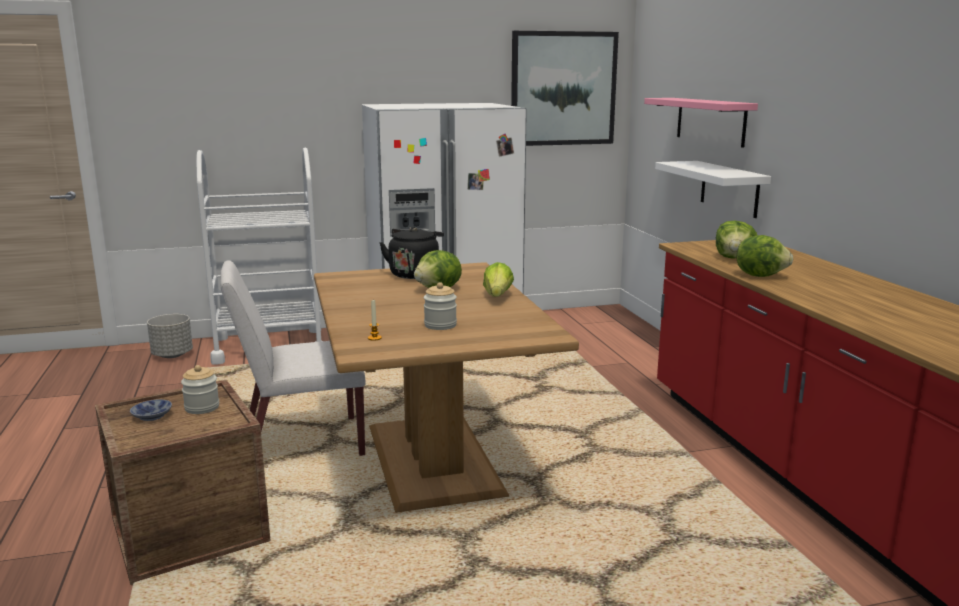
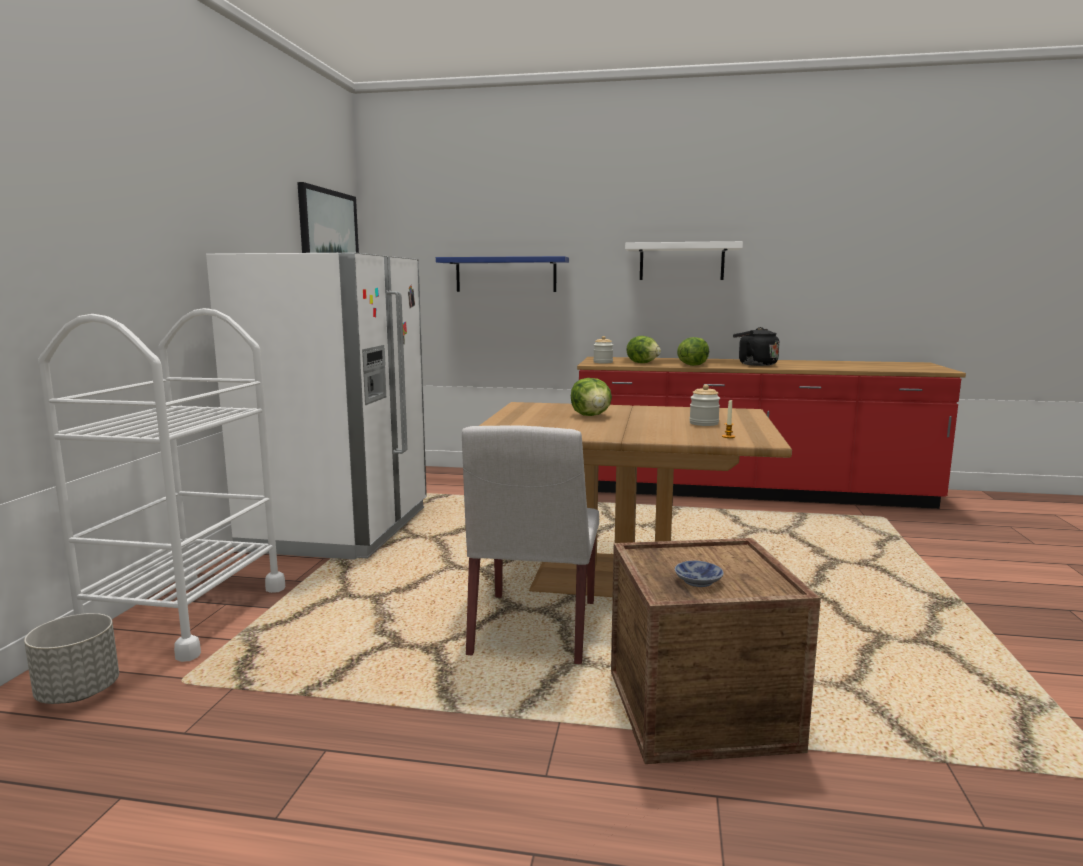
camera: 65 degrees left, 5 degrees down
(202, 407) = (686, 559): jar -> jar (603, 362)
(414, 274) = (525, 416): black kettle -> black kettle (754, 364)
(497, 296) = (633, 409): lettuce -> none
(710, 121) = (506, 274): pink shelf -> blue shelf
(729, 188) = (541, 326): white shelf -> white shelf (681, 262)

